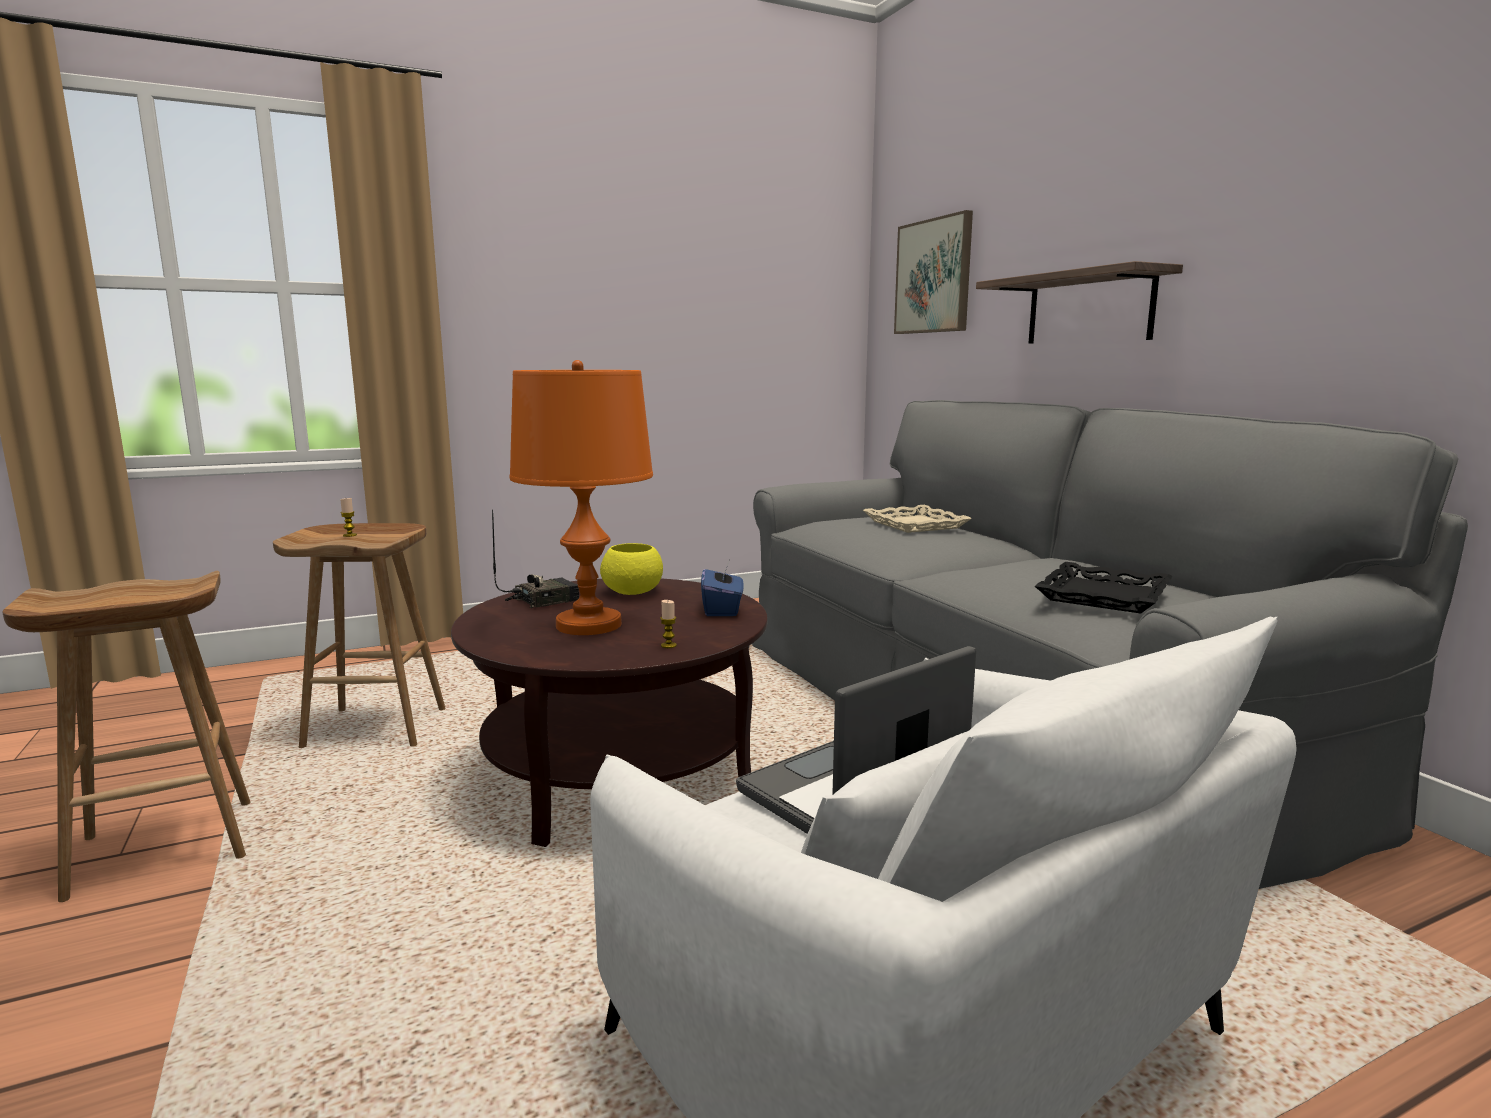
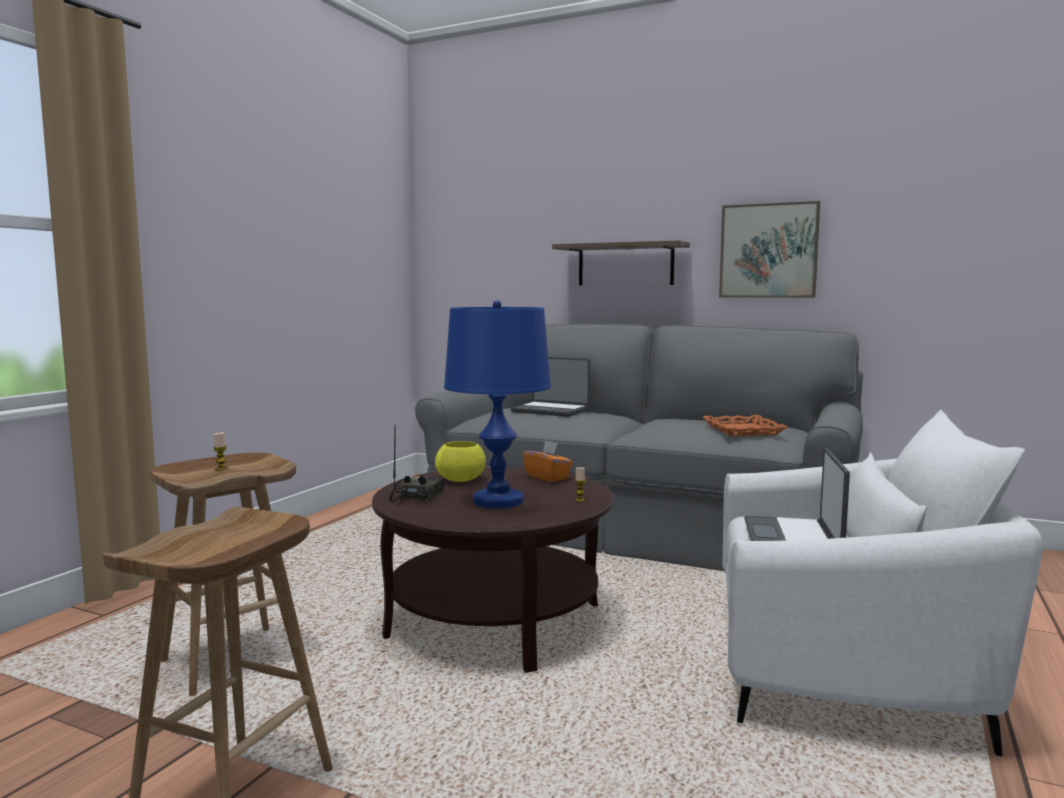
camera: 40 degrees left, 5 degrees down
(588, 625) = (498, 501): orange table lamp -> blue table lamp
(722, 609) = (547, 477): blue tissue box -> orange tissue box
(916, 525) = (551, 411): beige tray -> laptop
(933, 276) = (484, 236): picture -> picture (768, 251)
(1102, 596) = (742, 430): black tray -> orange tray

